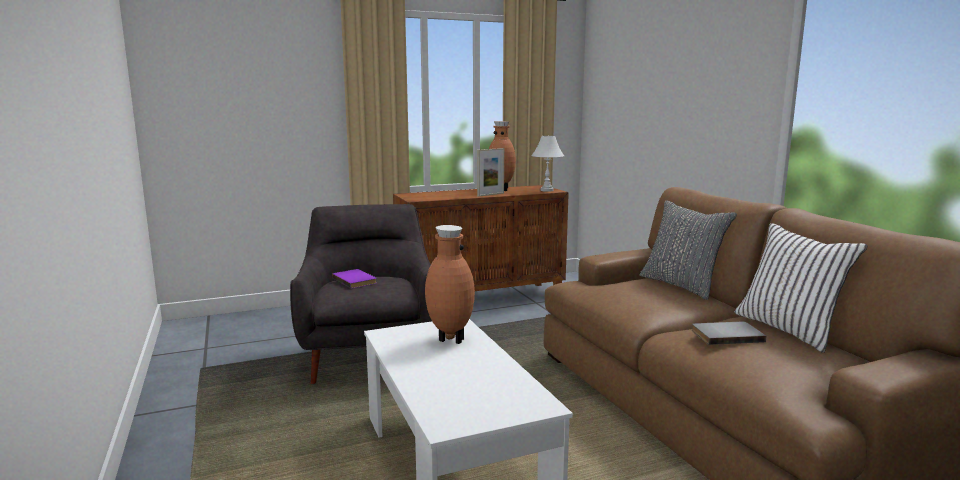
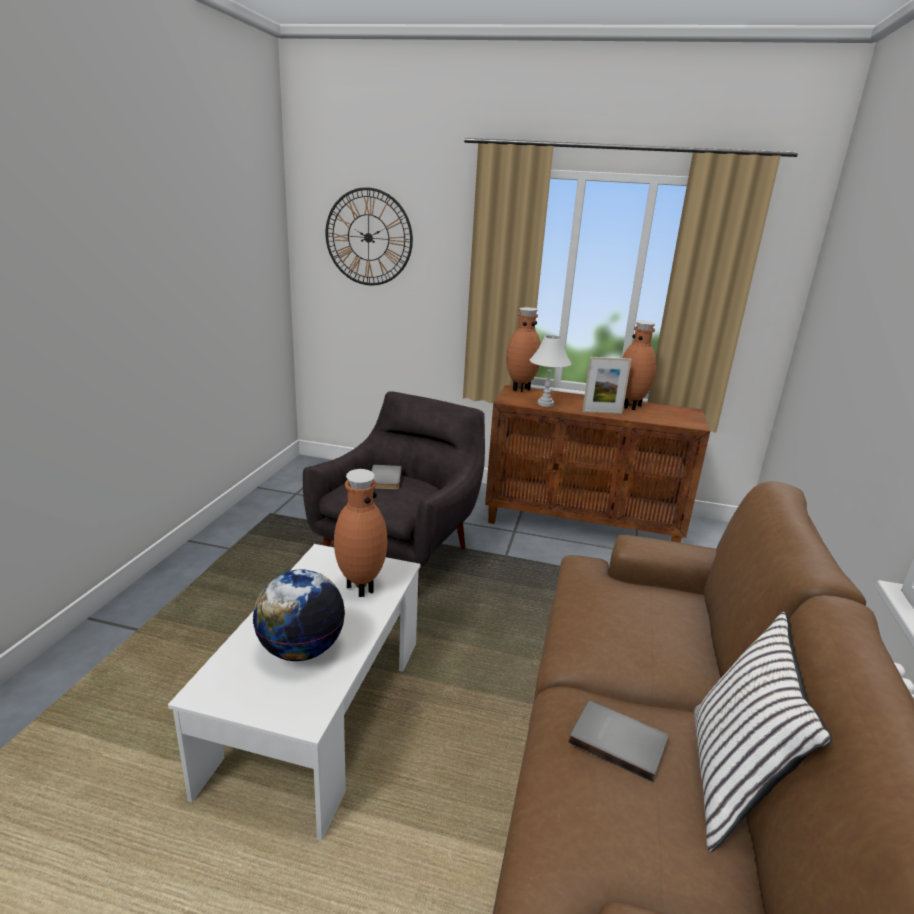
camera: 35 degrees right, 10 degrees up
(230, 74) = (368, 237): none -> wall clock
(356, 280) = (387, 479): purple book -> grey book
(409, 193) = (520, 389): none -> brown vase
(472, 380) = (301, 649): none -> globe
(547, 190) = (686, 421): white table lamp -> white table lamp (545, 404)
(681, 285) = (704, 627): grey pillow -> none

